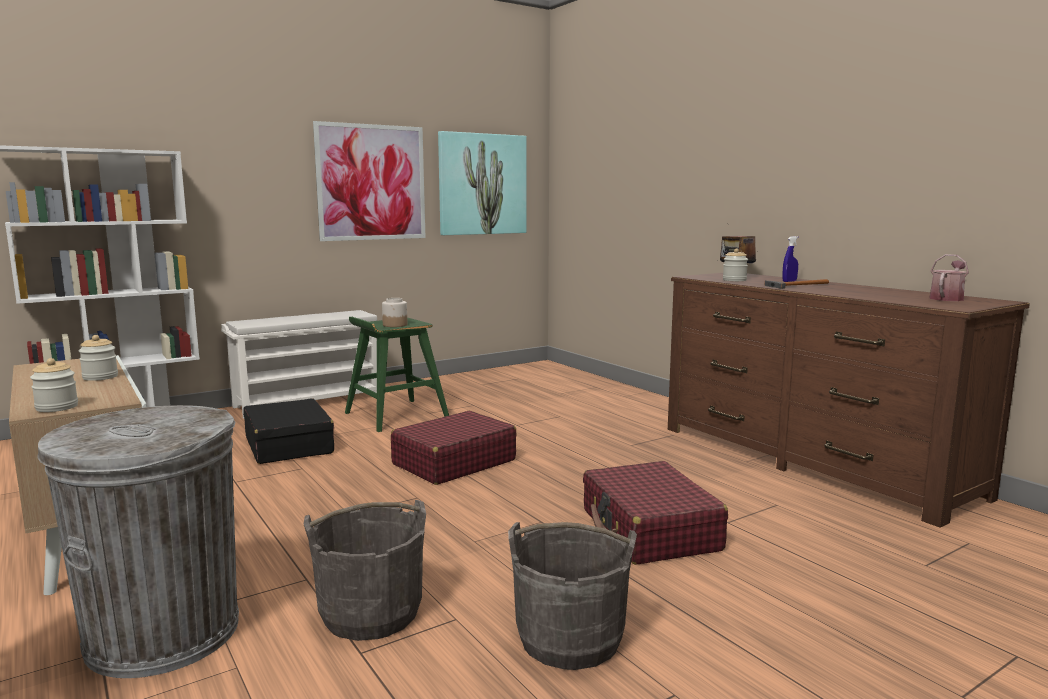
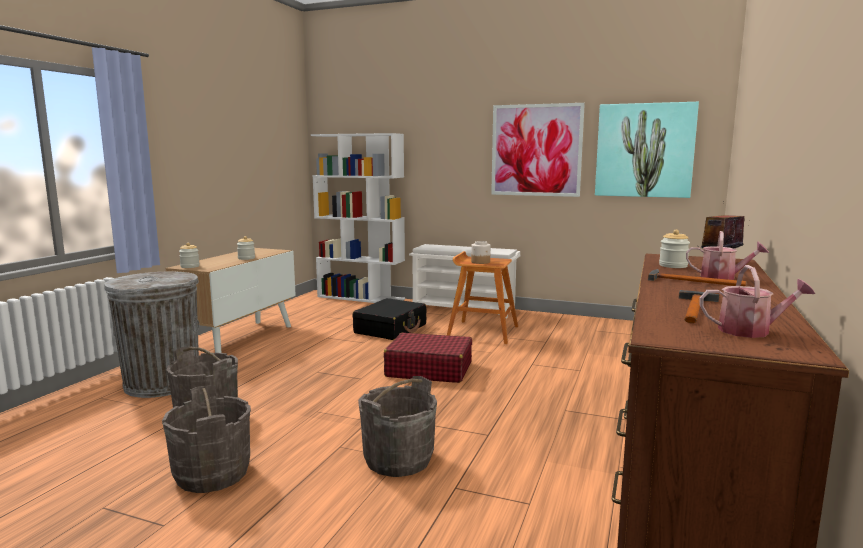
camera: 55 degrees right, 0 degrees up
(395, 415) = (482, 332): green stool -> brown stool
(649, 530) = (398, 459): red suitcase -> grey bucket
(789, 281) = (723, 277): blue spray bottle -> watering can
(882, 295) = (695, 309): none -> hammer

